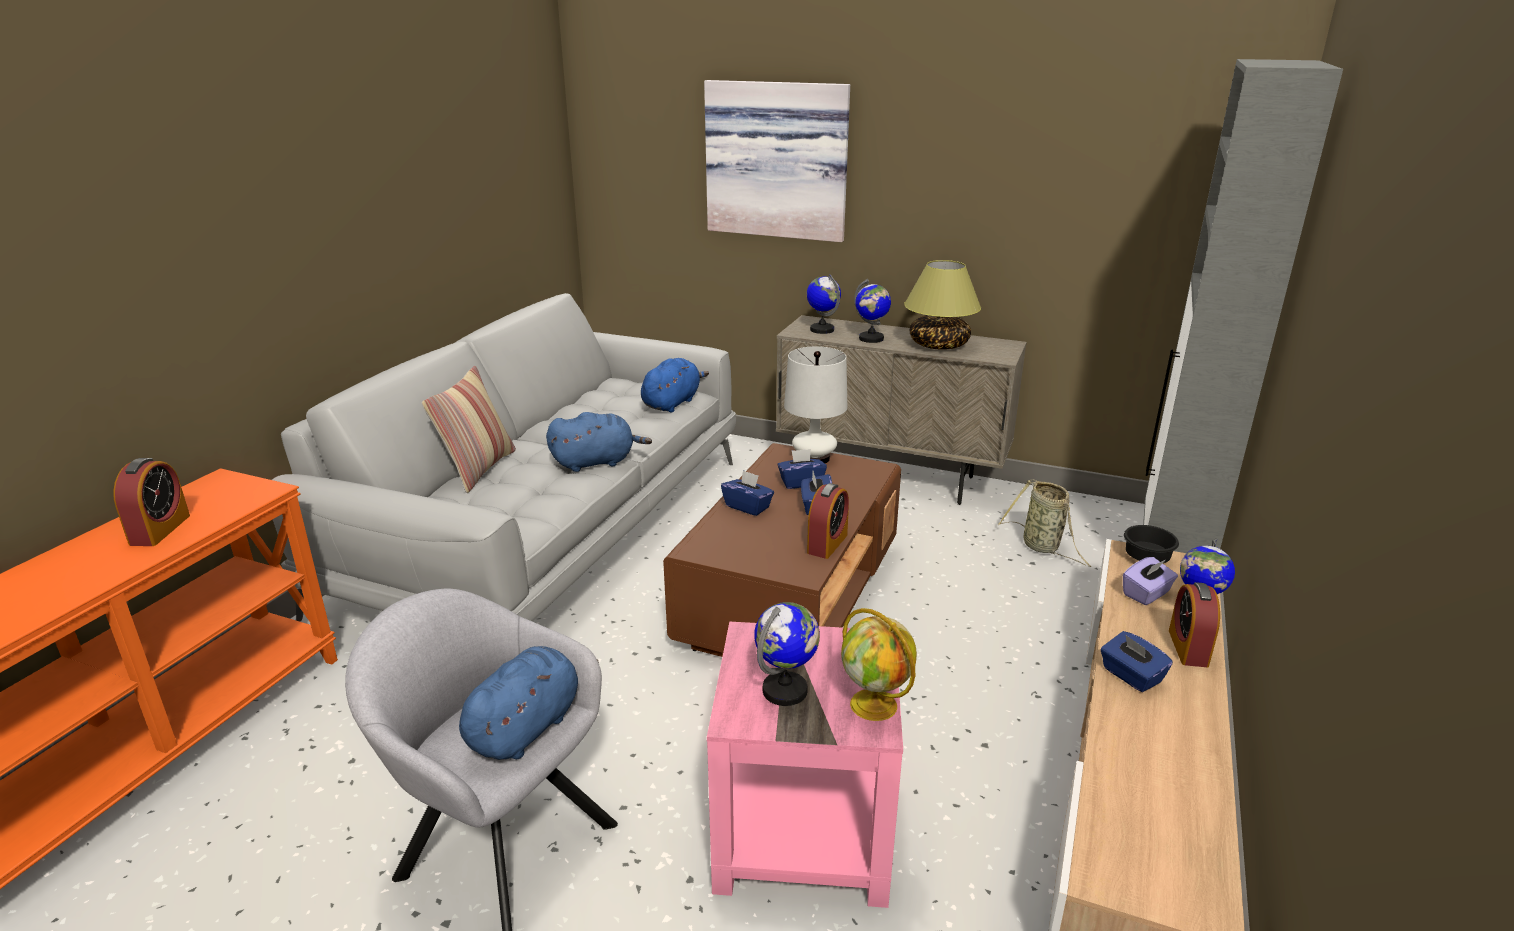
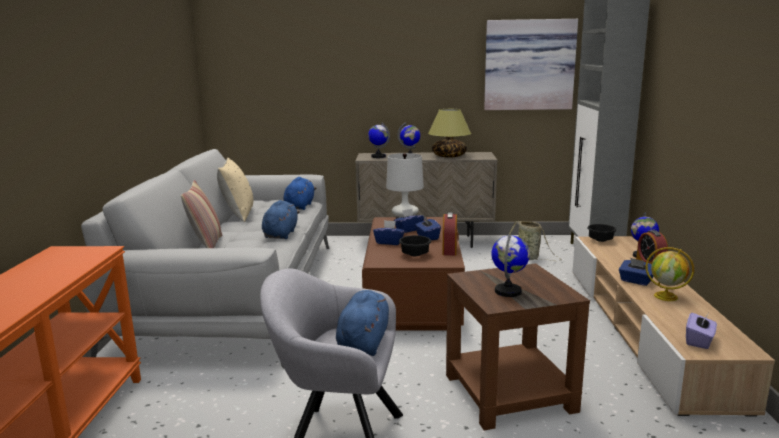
camera: 20 degrees left, 10 degrees down
(160, 530) = (44, 275): alarm clock -> none
(571, 408) = (238, 215): none -> beige pillow
(597, 462) = (281, 234): blue plush toy -> blue plush toy turned 45 degrees counterclockwise
(763, 543) = (414, 254): none -> black bowl
(778, 160) = (339, 62): picture -> picture (529, 65)
(806, 832) = (511, 393): pink side table -> brown side table
(875, 705) = (559, 288): globe -> globe (666, 296)
(1146, 594) = (613, 252): purple tissue box -> purple tissue box (699, 341)

